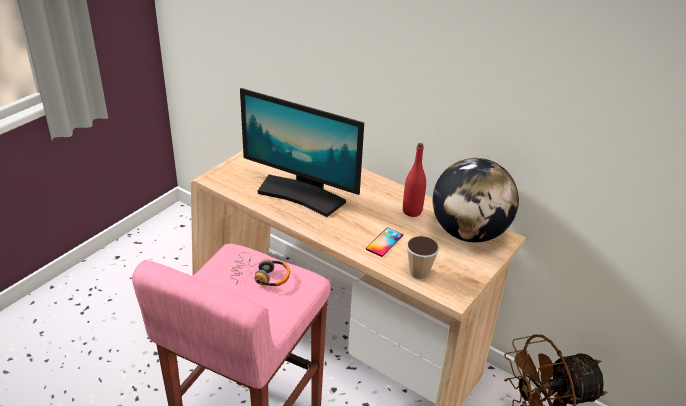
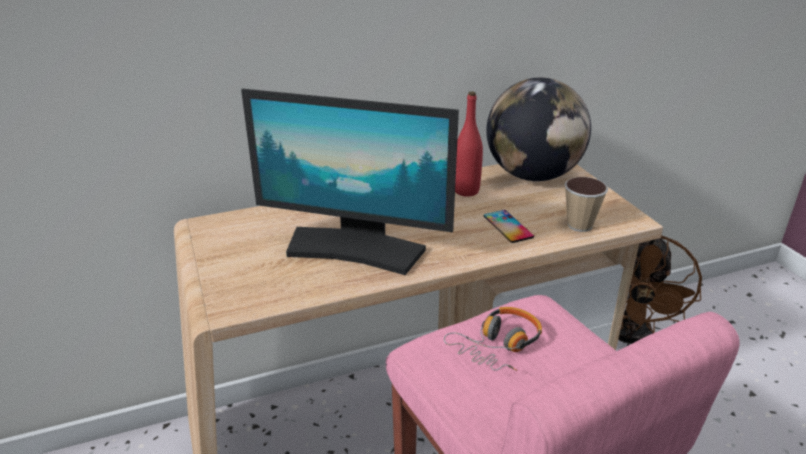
camera: 55 degrees left, 5 degrees down
(301, 195) = (355, 249): monitor -> monitor turned 45 degrees clockwise

